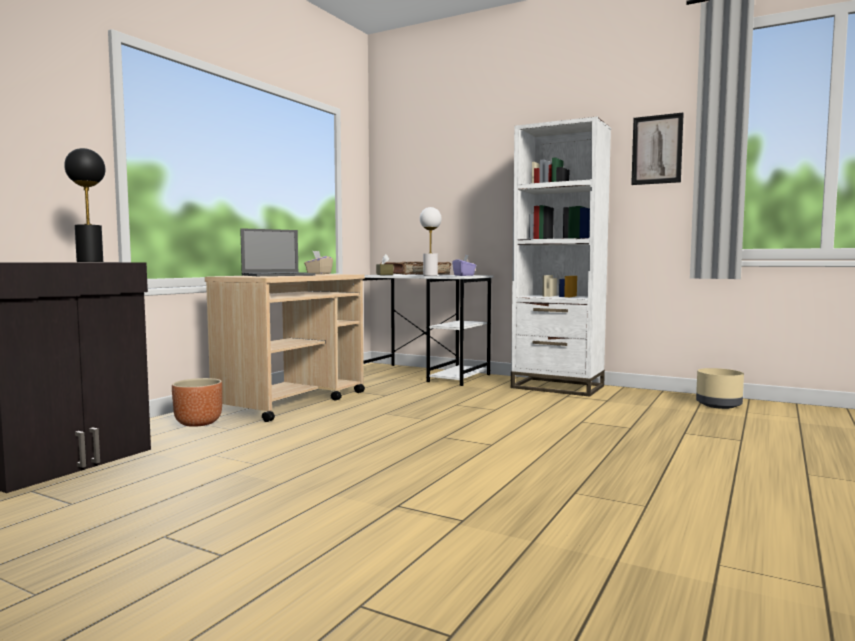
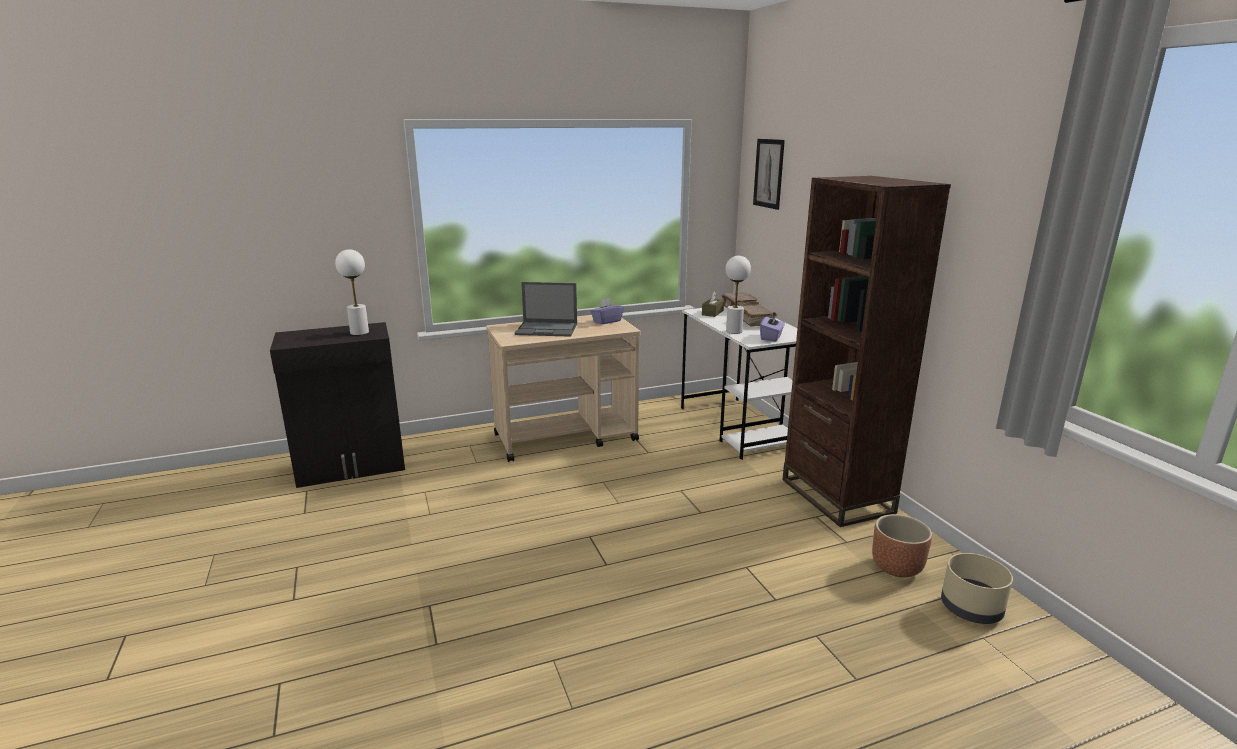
camera: 40 degrees right, 15 degrees up
(90, 261) = (360, 332): black table lamp -> white table lamp
(198, 423) = (469, 446): brown planter -> brown planter (896, 567)
(318, 274) = (607, 321): beige tissue box -> purple tissue box
(557, 387) = (836, 496): white bookcase -> brown bookcase
(657, 149) = (1004, 228): picture -> picture (768, 173)

